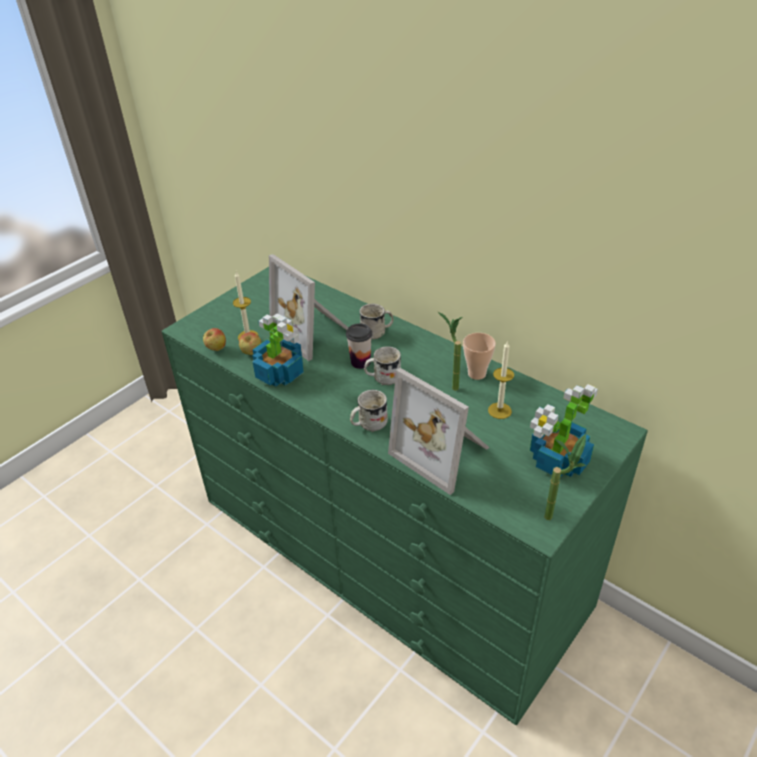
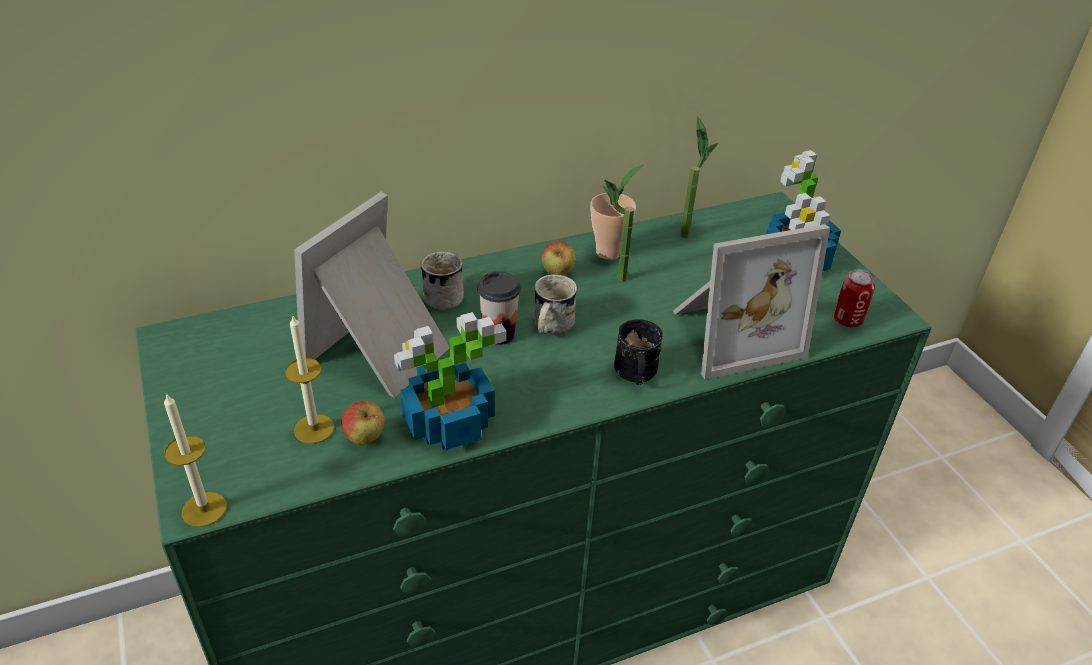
camera: 65 degrees left, 0 degrees up
(216, 349) = (307, 480): apple -> apple (557, 274)
(314, 332) = (382, 352): picture frame -> picture frame turned 135 degrees clockwise
(368, 424) = (635, 375): white mug -> black mug
(499, 410) = (687, 264): candle -> candle (204, 509)
(512, 506) = (847, 320): none -> can
(556, 515) = (875, 297): potted plant -> potted plant (685, 230)

